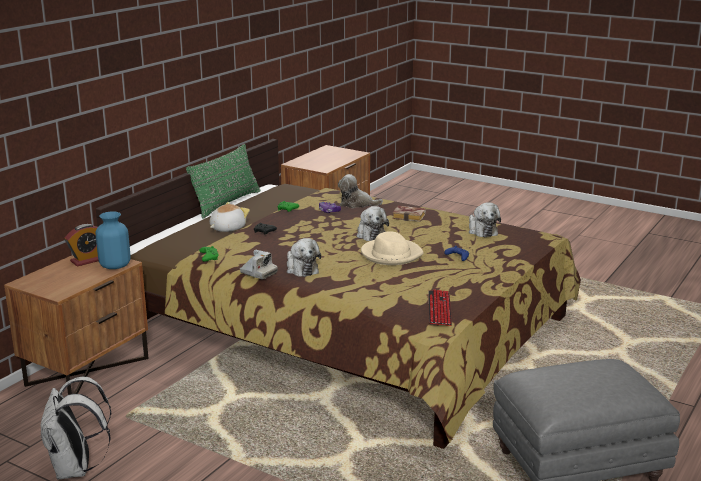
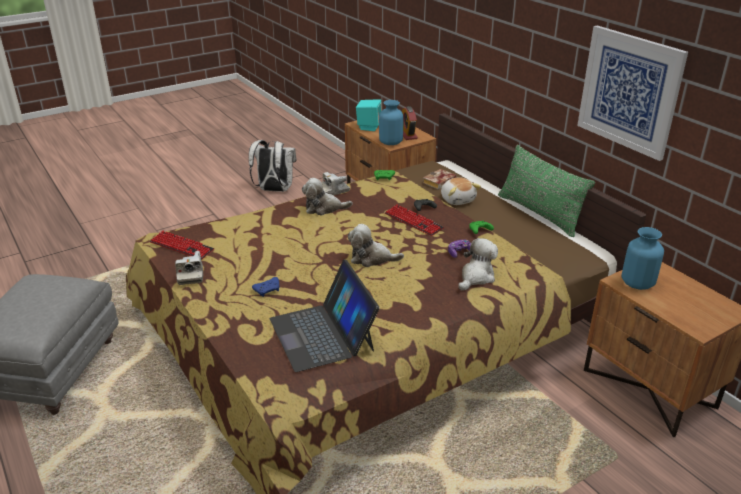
camera: 115 degrees right, 10 degrees up
(68, 285) = (369, 127): none -> turquoise speaker
(241, 63) = (629, 91): none -> picture
(293, 231) = (413, 221): none -> keyboard
(321, 165) = (637, 283): none -> blue vase
(391, 254) = (311, 255): beige hat -> none
(410, 216) = (406, 299): book -> book (439, 183)
(476, 290) = (190, 275): none -> camera
(481, 230) = (322, 334): plush toy -> laptop

